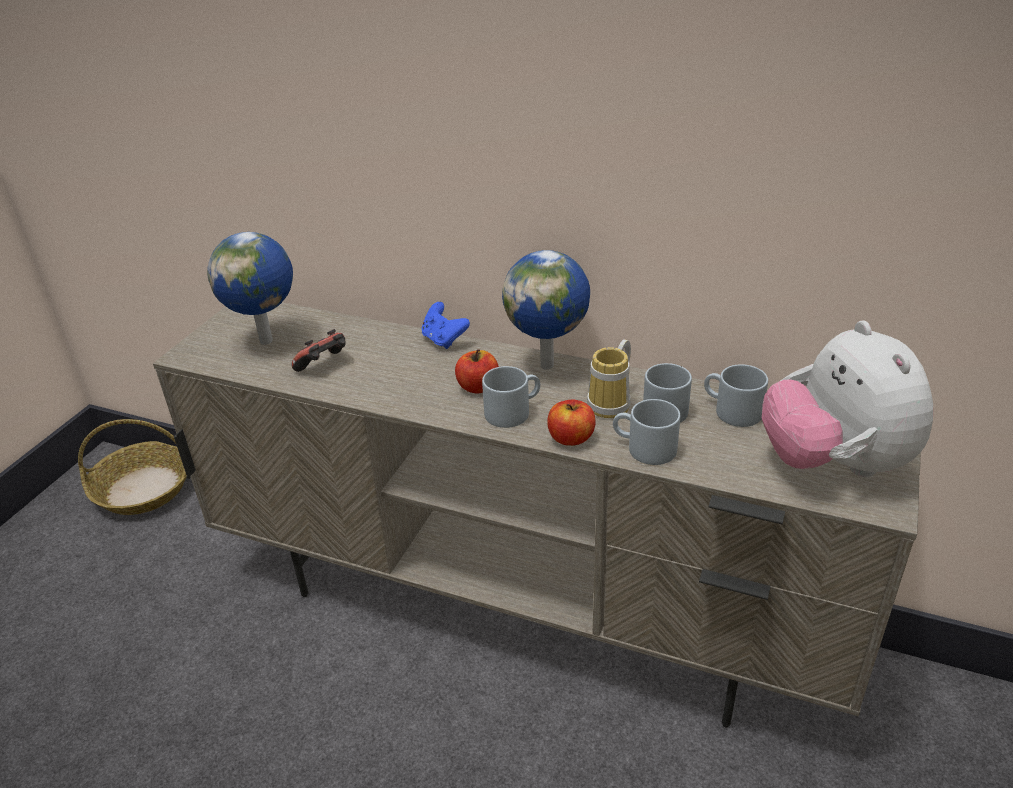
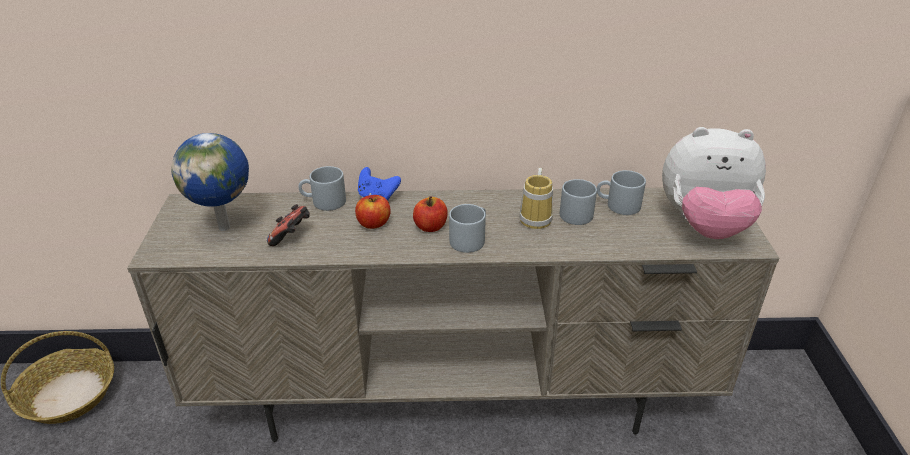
camera: 25 degrees left, 0 degrees up
(549, 365) = (471, 200): globe -> none
(571, 438) = (525, 248): apple -> apple (373, 223)
(643, 448) = (580, 244): grey mug -> grey mug (323, 202)
(834, 464) = (704, 225): plush toy -> plush toy turned 45 degrees counterclockwise

